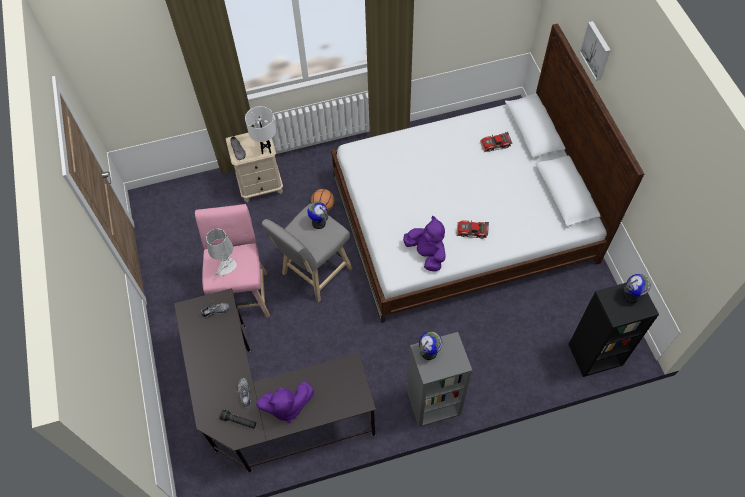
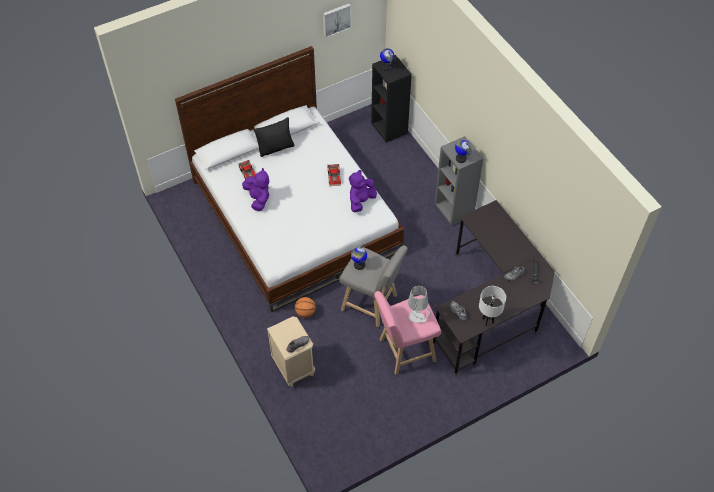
camera: 105 degrees left, 5 degrees down
(266, 149) = (292, 323): white table lamp -> white table lamp (488, 321)
(286, 407) = (513, 248): purple plush toy -> purple plush toy (258, 199)
(533, 177) = (276, 148): none -> black pillow
(596, 50) = (219, 62): picture -> picture (336, 19)

